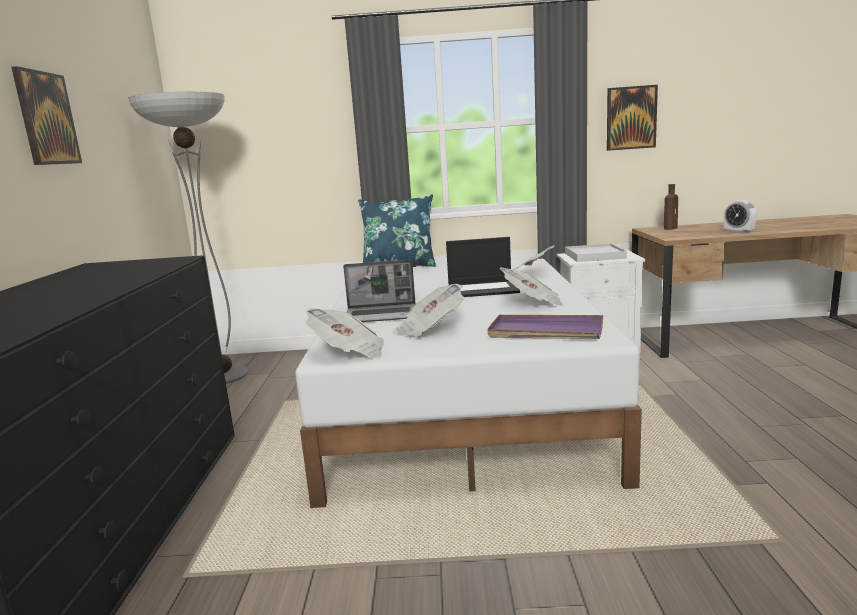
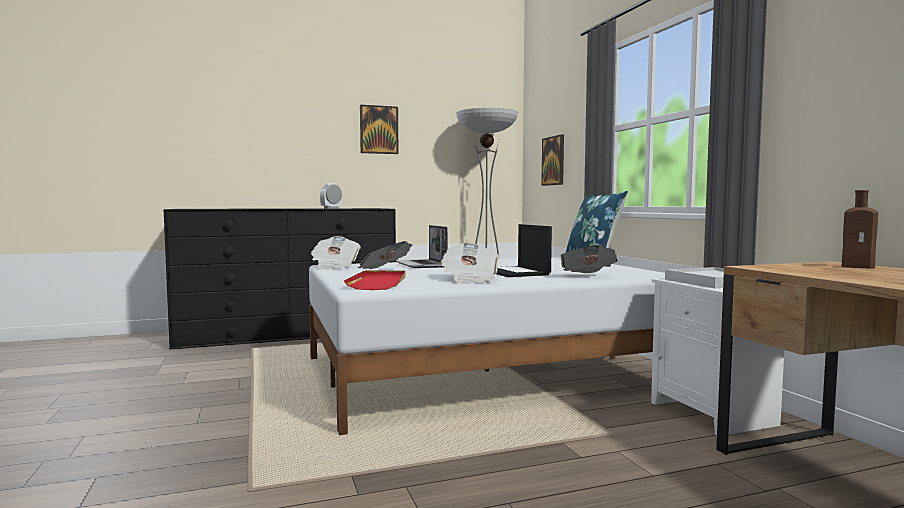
camera: 70 degrees right, 10 degrees down
(545, 331) = (379, 283): purple tray -> red tray
(631, 118) = (848, 86): picture -> picture (553, 161)
(738, 232) = (875, 280): alarm clock -> alarm clock (331, 208)

